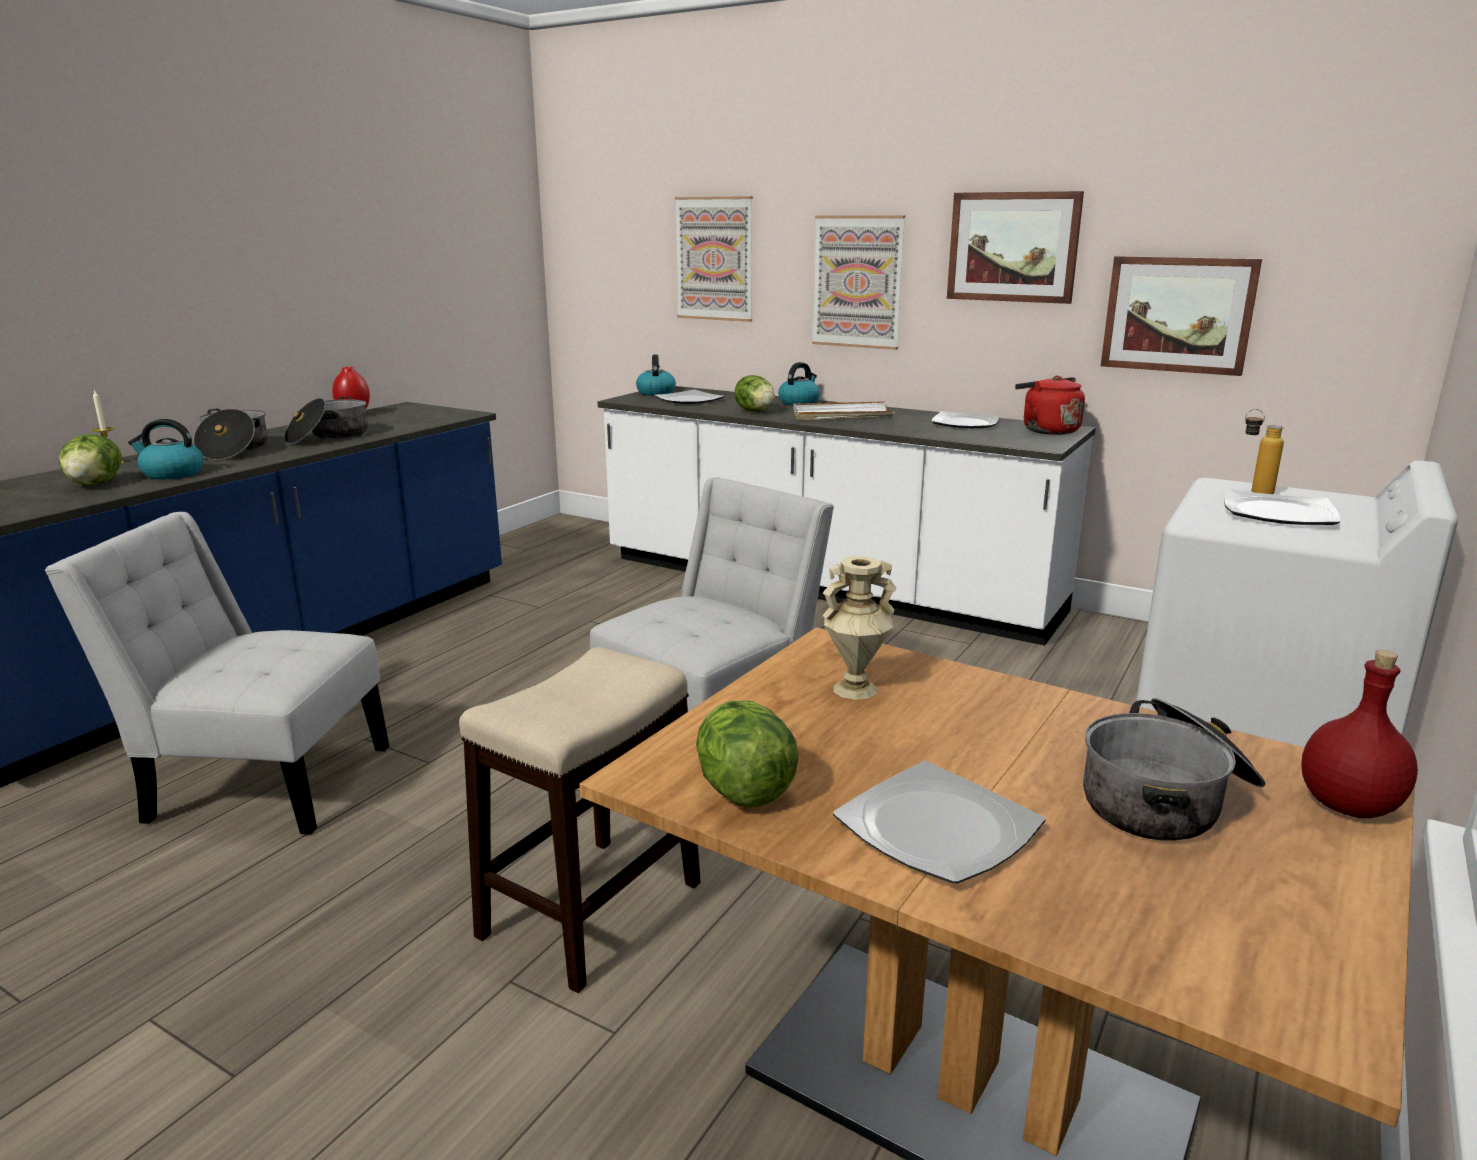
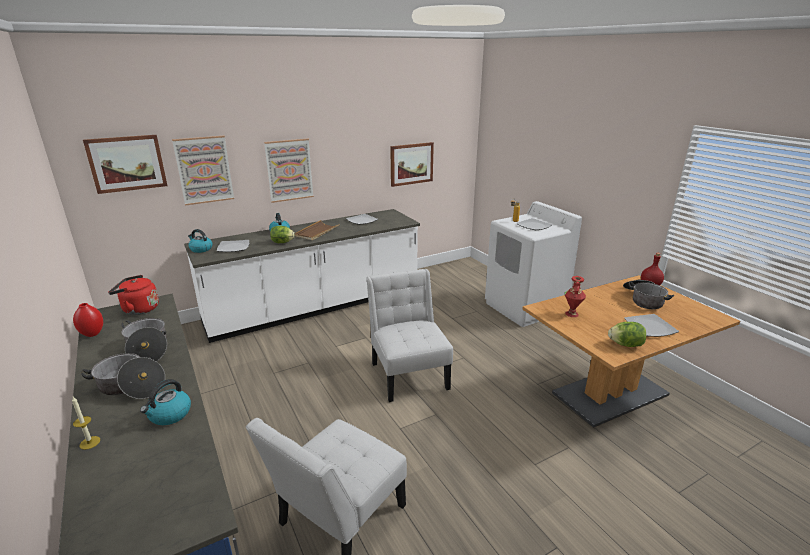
camera: 60 degrees left, 5 degrees up
(95, 484) = (155, 449): lettuce -> none
(593, 908) = (505, 435): stool -> none
(841, 415) = (317, 232): white tray -> brown tray
(855, 690) = (572, 314): beige vase -> red vase
(1013, 247) = (354, 147): picture -> picture (127, 163)
(1047, 430) = (389, 215): red kettle -> red kettle (138, 309)

